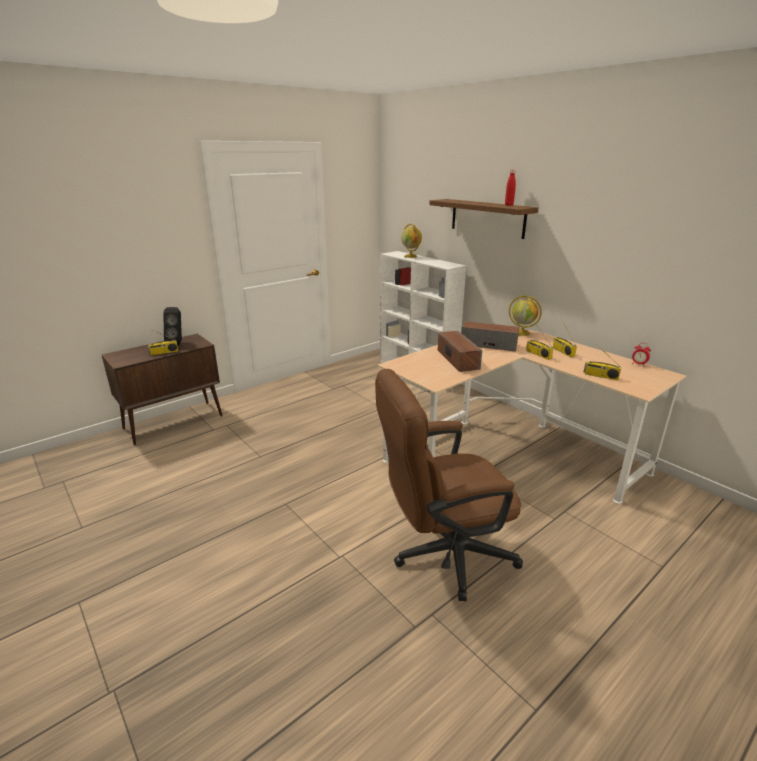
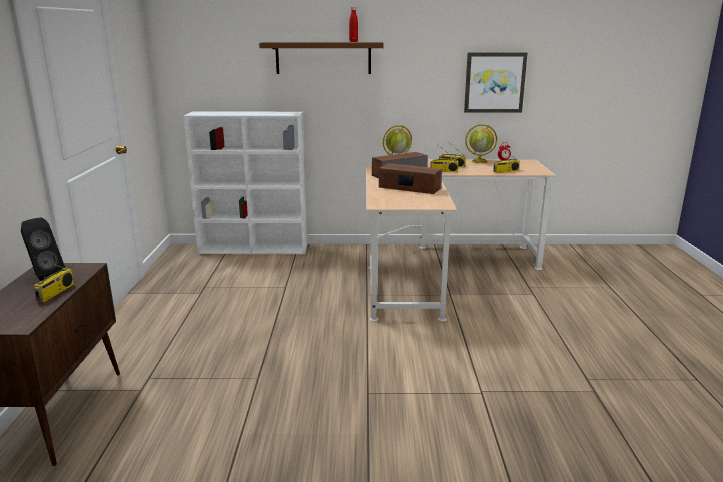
camera: 50 degrees left, 5 degrees down
(411, 256) = (226, 113): globe -> globe (480, 161)
(443, 554) = (527, 347): brown office chair -> none
(652, 268) = (494, 82): none -> picture

